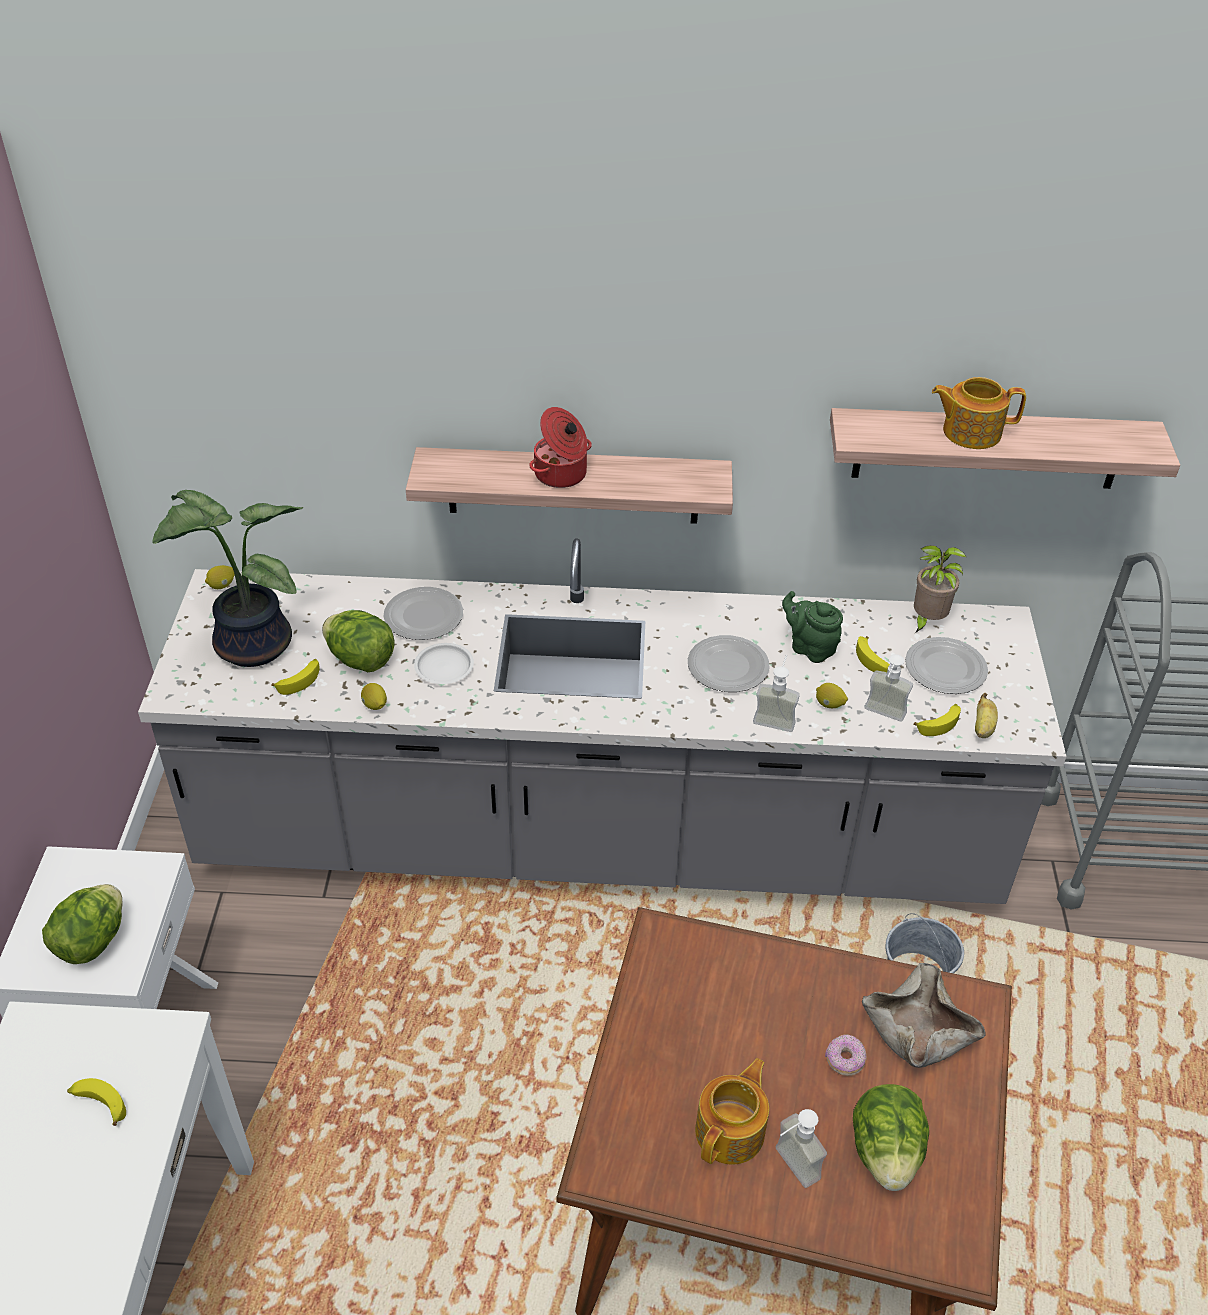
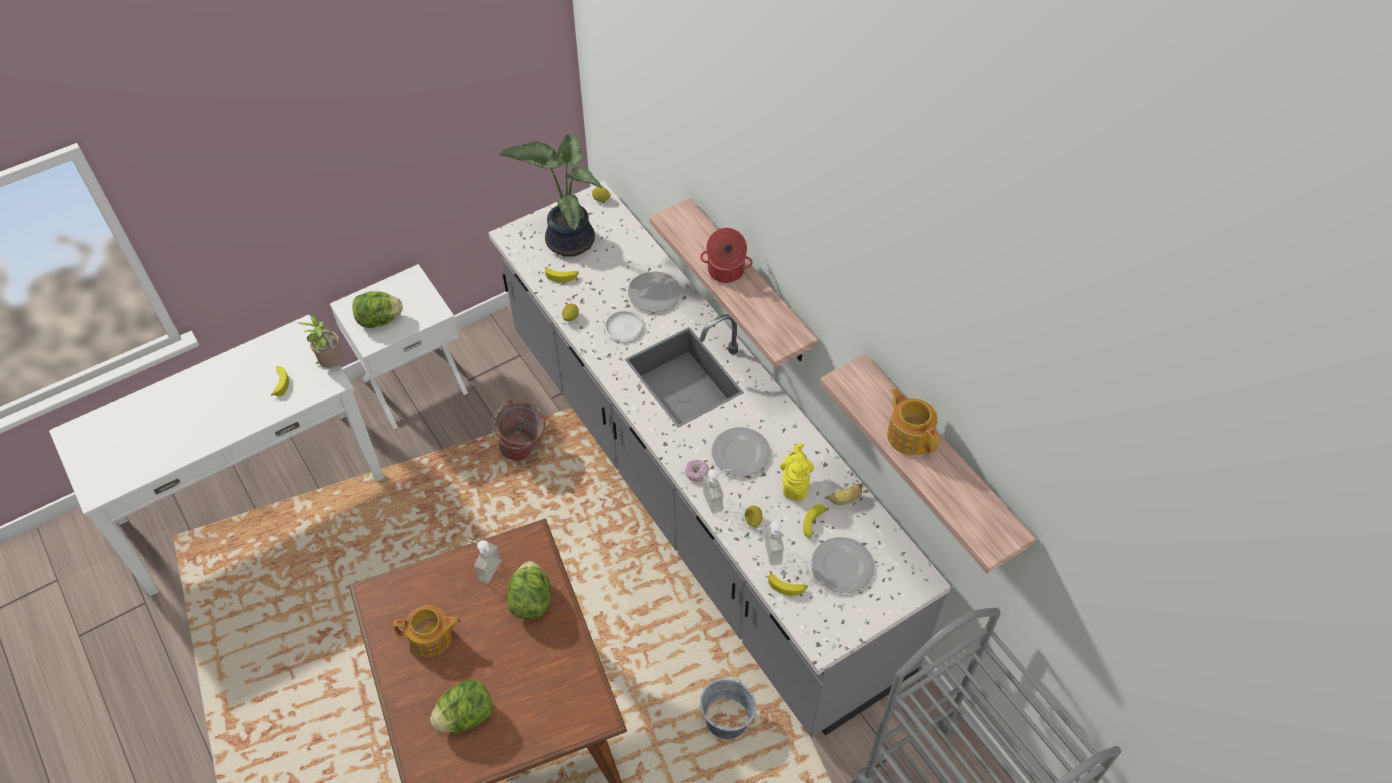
camera: 55 degrees right, 10 degrees up
(361, 660) = (598, 290): lettuce -> lettuce (531, 600)
(374, 972) = (523, 452): none -> bucket
(789, 1168) = (427, 675): soap dispenser -> soap dispenser (484, 568)
(810, 648) = (795, 485): green teapot -> yellow teapot
(844, 1060) = (511, 668): donut -> donut (697, 473)
(918, 1029) = (557, 694): beige bowl -> none
(926, 621) = (879, 535): potted plant -> potted plant (331, 364)
(983, 728) = (804, 612): banana -> banana (845, 499)

